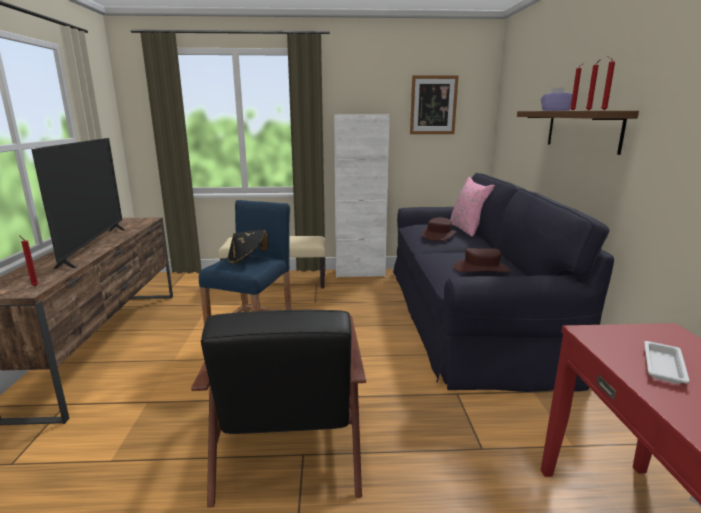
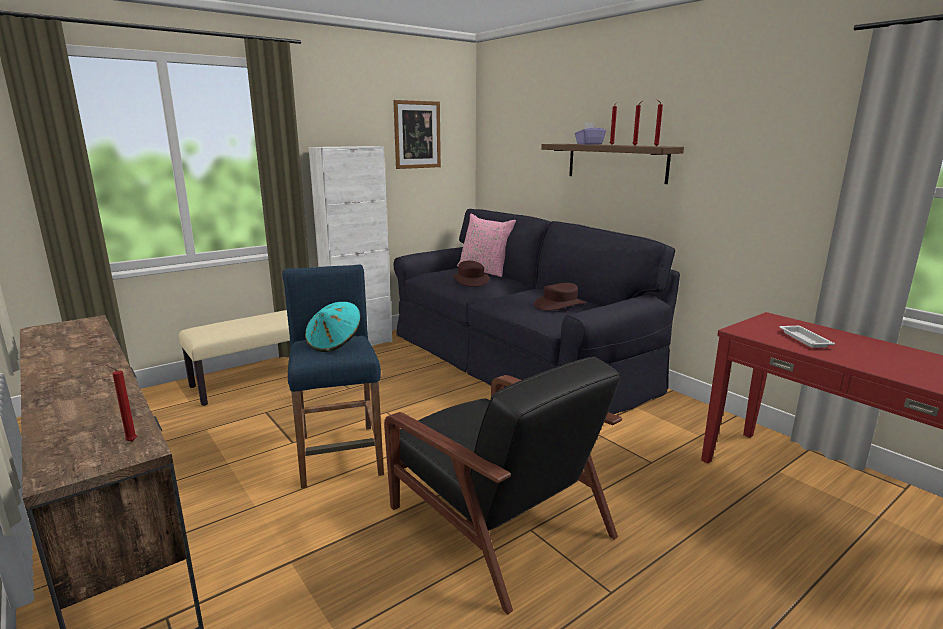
camera: 35 degrees left, 0 degrees up
(94, 246) = (91, 373): television -> none
(247, 260) = (334, 343): black hat -> turquoise hat

